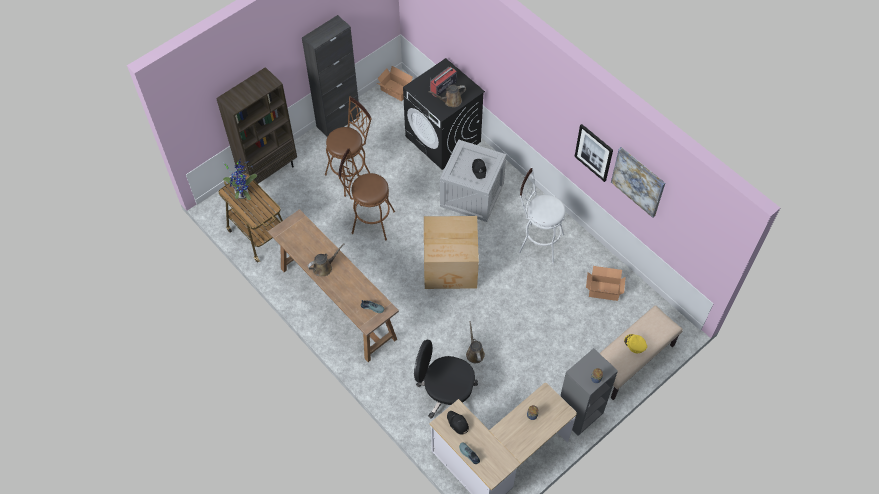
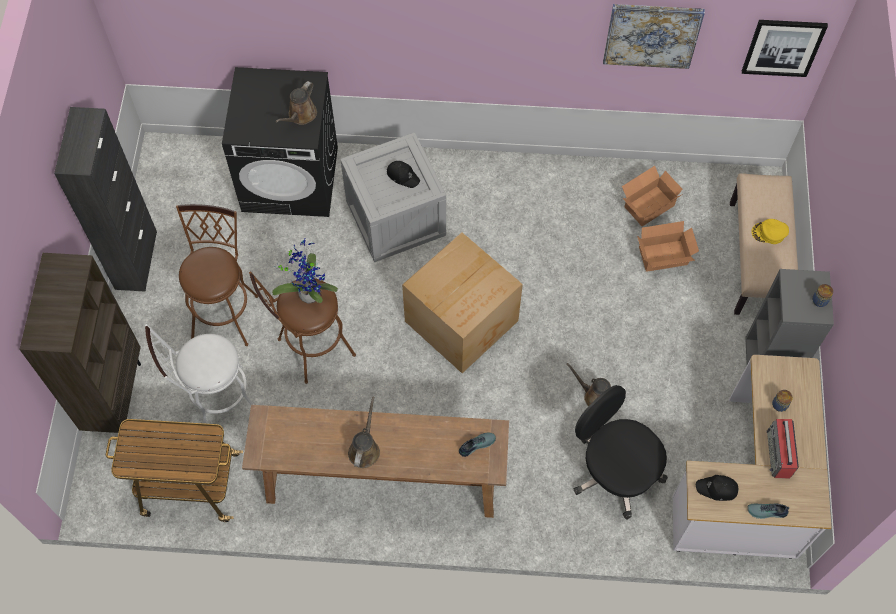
camera: 45 degrees left, 5 degrees up
(243, 193) = (149, 448): potted plant -> potted plant (309, 292)
(395, 91) = (168, 166): cardboard box -> cardboard box (664, 257)
(442, 87) = (272, 106): radio -> radio (779, 454)
(445, 393) = (614, 470): black office chair -> black office chair turned 75 degrees clockwise
(537, 242) = (524, 211): white stool -> white stool (217, 403)
(594, 152) = (561, 41): picture -> picture (783, 47)

